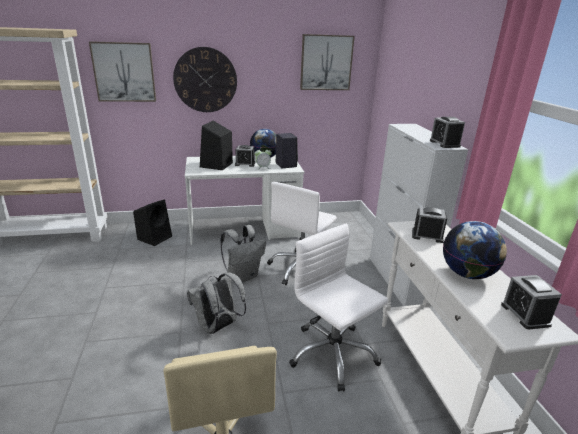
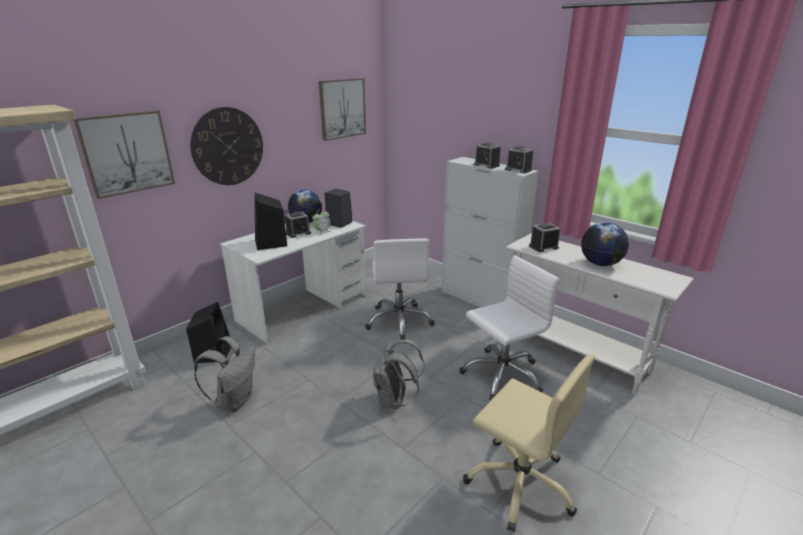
camera: 35 degrees left, 0 degrees up
(243, 276) = (358, 349): grey backpack -> grey backpack (234, 400)
(332, 354) = (502, 375): white office chair -> white office chair turned 135 degrees clockwise
(525, 314) = (656, 275): alarm clock -> alarm clock (486, 165)

